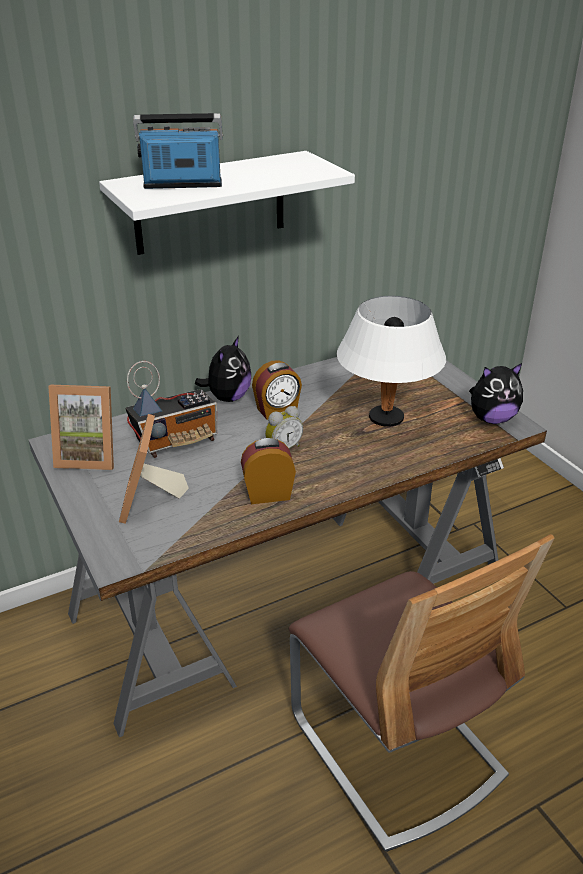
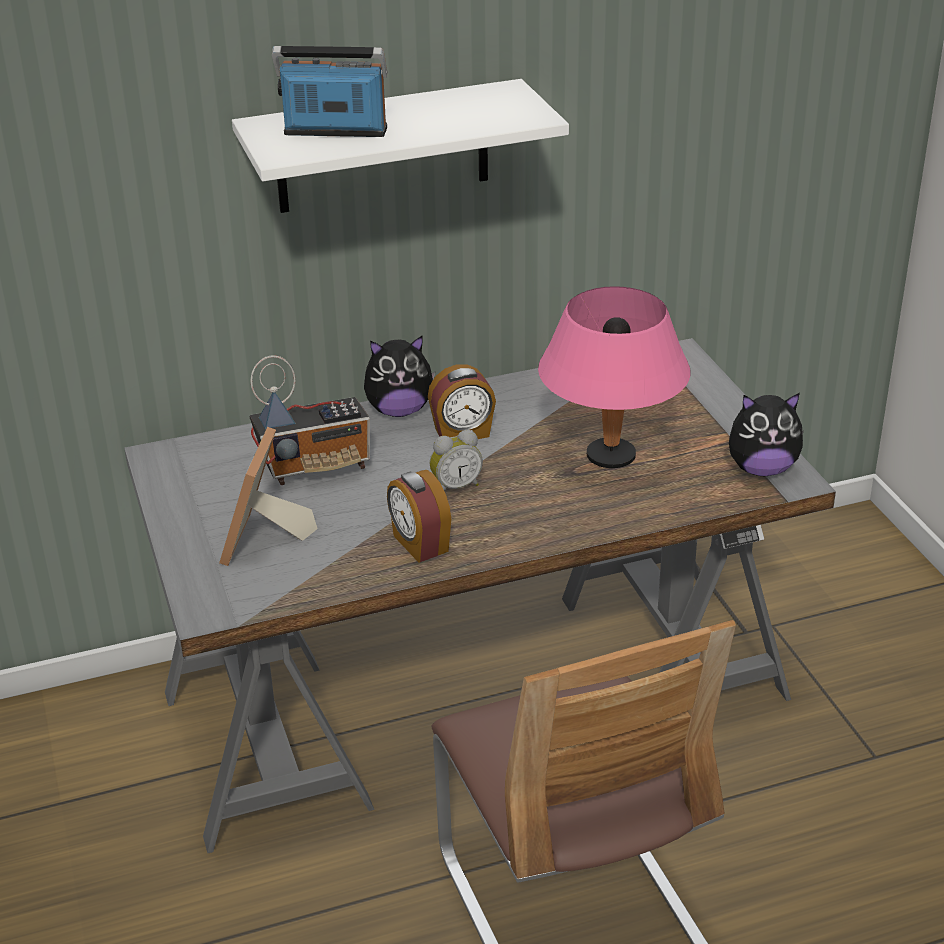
camera: 10 degrees right, 0 degrees up
(89, 456) = (198, 476): picture frame -> none
(228, 397) = (399, 410): plush toy -> plush toy turned 45 degrees clockwise
(268, 493) = (419, 544): alarm clock -> alarm clock turned 120 degrees counterclockwise
(386, 418) = (611, 457): white table lamp -> pink table lamp

